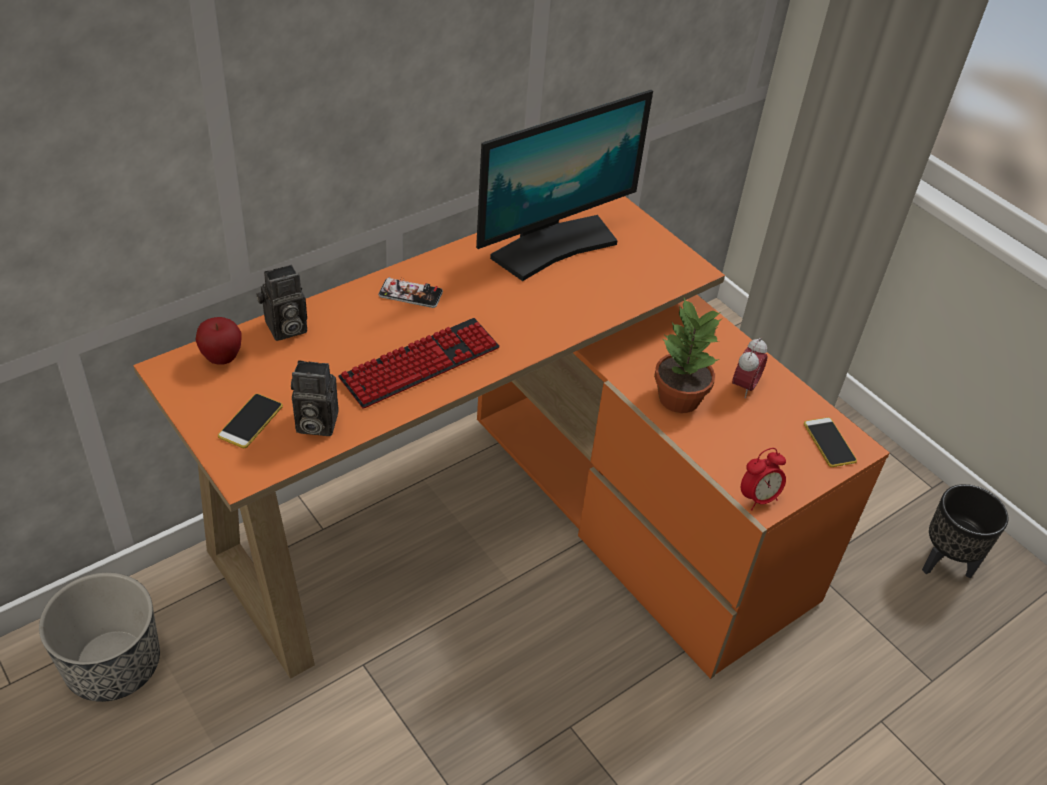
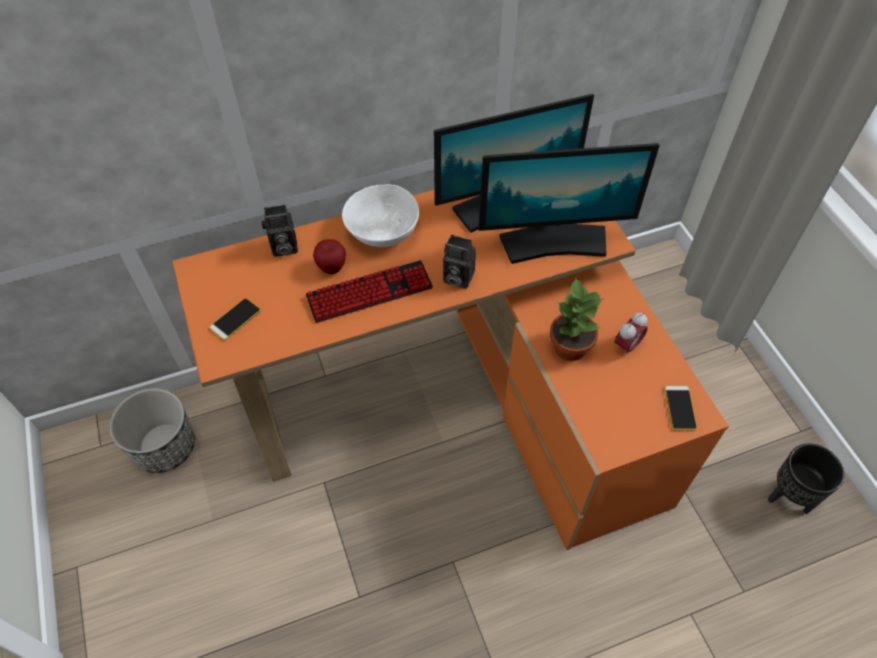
camera: 20 degrees right, 10 degrees up
(222, 358) = (232, 265): apple -> apple (332, 268)
(314, 424) = (278, 329): camera -> camera (456, 278)
(410, 294) = (382, 231): phone -> white bowl
(627, 278) = (554, 242): none -> monitor
(758, 498) = (602, 445): alarm clock -> none

